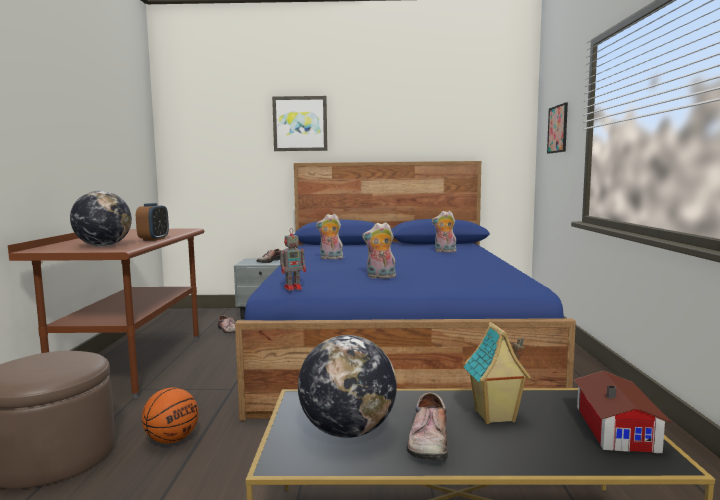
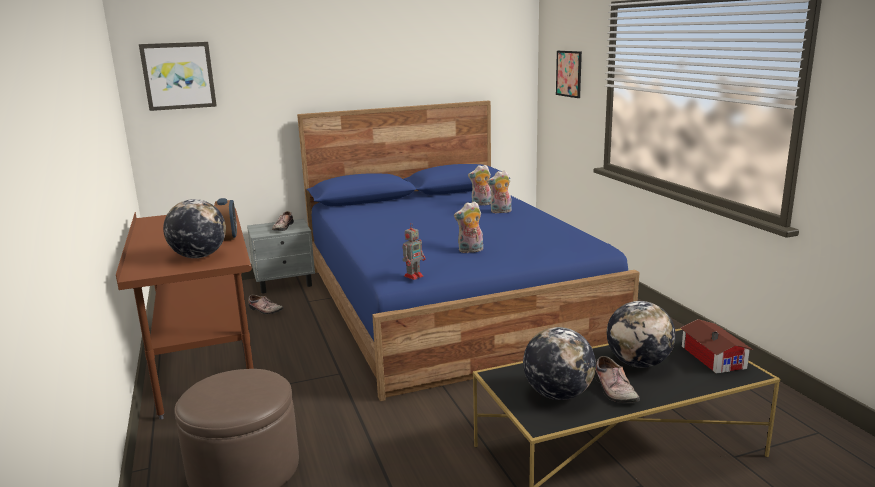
camera: 20 degrees left, 10 degrees up
(172, 440) = (339, 430): basketball -> none
(300, 123) = (299, 68): picture -> picture (178, 76)
(330, 258) = (389, 228): plush toy -> plush toy (500, 212)
(495, 416) = (638, 363): toy house -> globe

